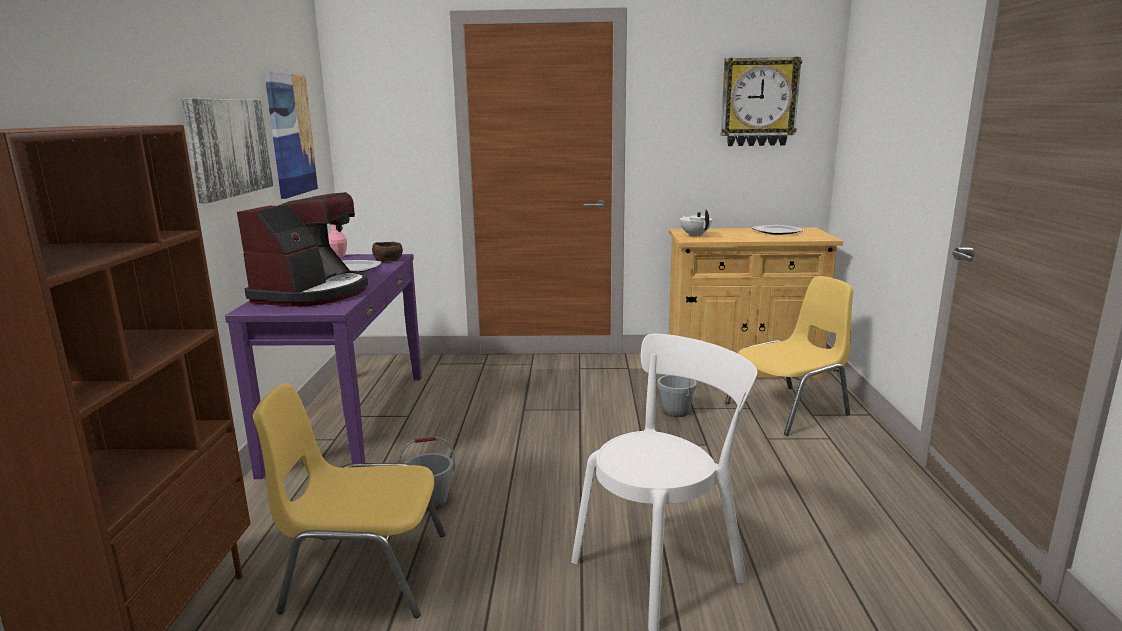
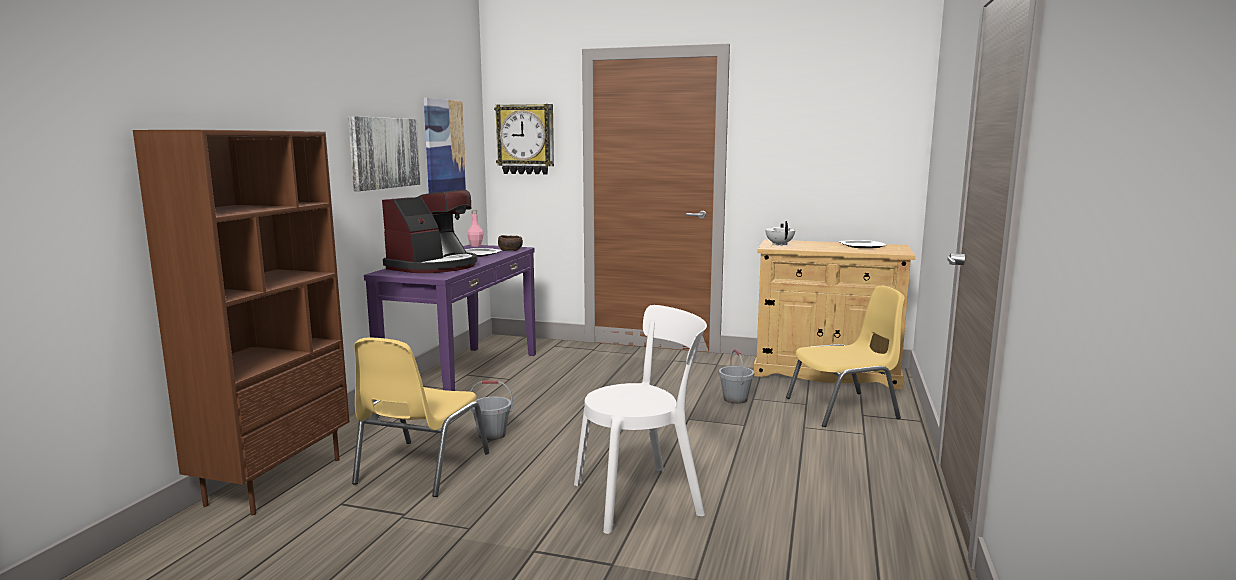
camera: 15 degrees right, 5 degrees down
(364, 572) = (420, 469): yellow chair -> yellow chair turned 90 degrees counterclockwise
(758, 102) = (850, 126): wall clock -> wall clock (526, 139)

